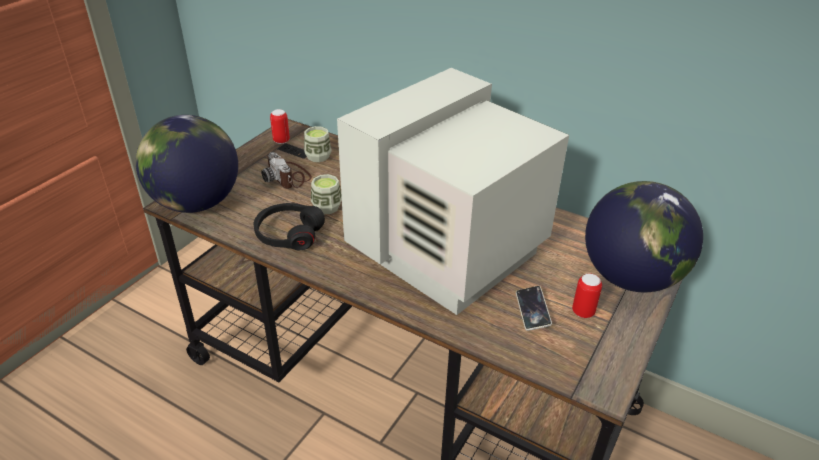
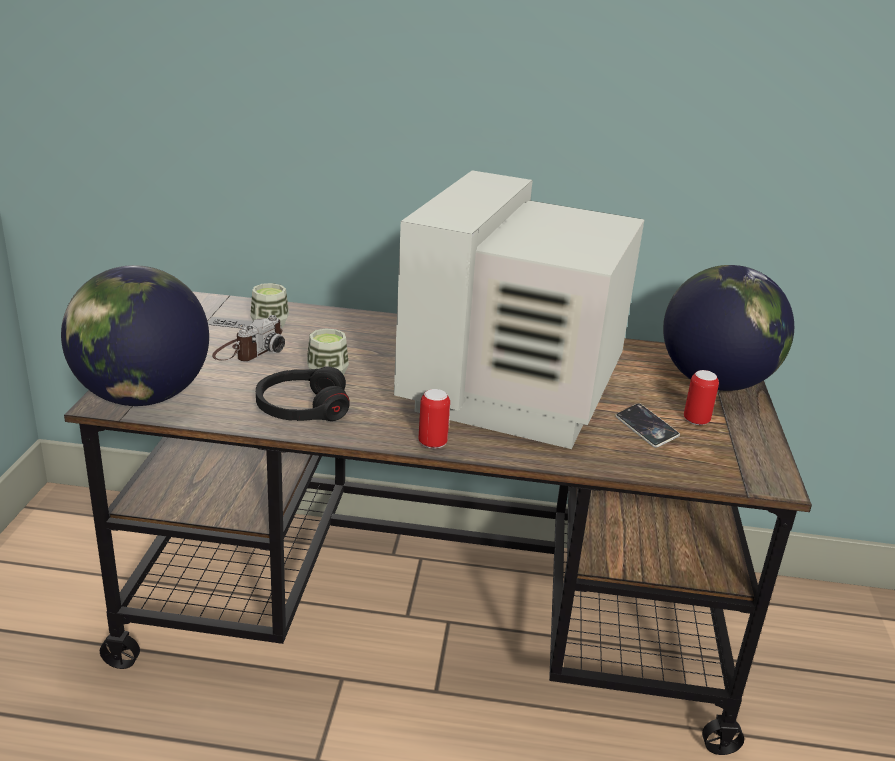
camera: 25 degrees left, 10 degrees down
(281, 141) = (205, 314): can -> can (432, 443)
(288, 177) = (249, 351): camera -> camera turned 90 degrees counterclockwise

